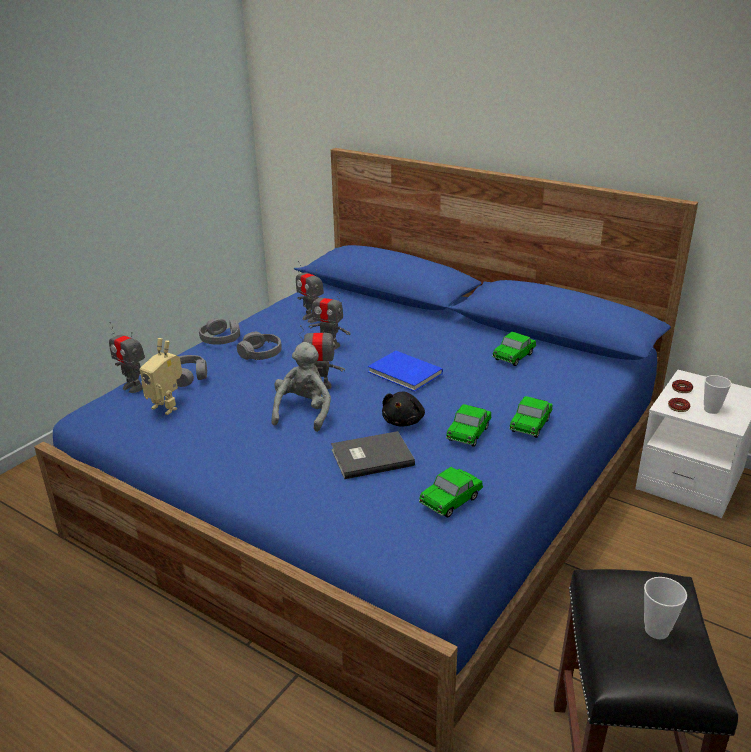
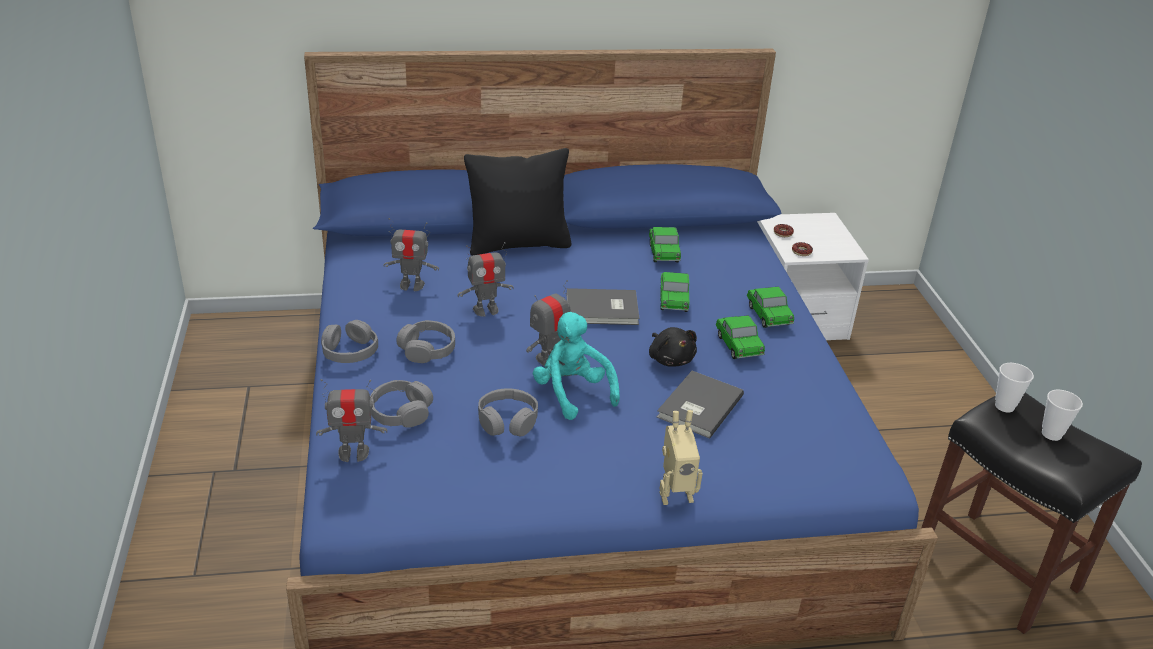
camera: 45 degrees left, 5 degrees up
(167, 406) = (438, 454): toy robot -> toy robot (674, 493)
(231, 406) = (507, 421): none -> grey headphones
(304, 412) = (572, 393): grey plush toy -> turquoise plush toy
(404, 374) = (603, 310): blue book -> grey book
(416, 318) = (518, 244): none -> black pillow
(450, 501) = (811, 413): toy car -> toy car (673, 300)
(711, 410) = (824, 244): cup -> cup (1004, 406)

